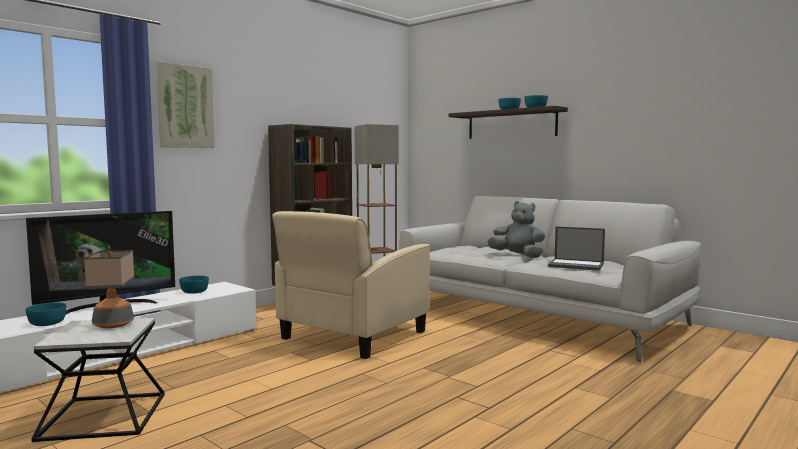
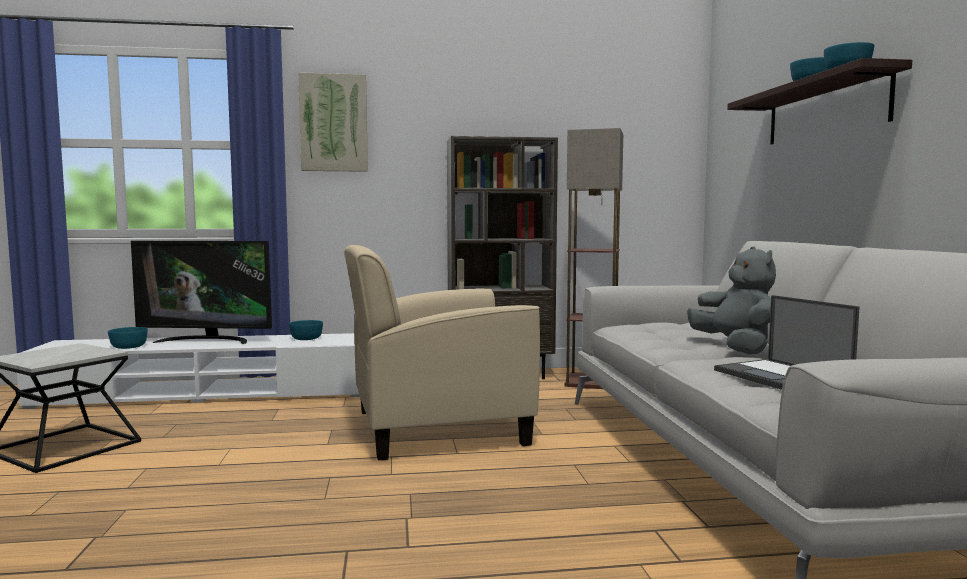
camera: 40 degrees right, 0 degrees up
(113, 324) = (82, 351): table lamp -> none

